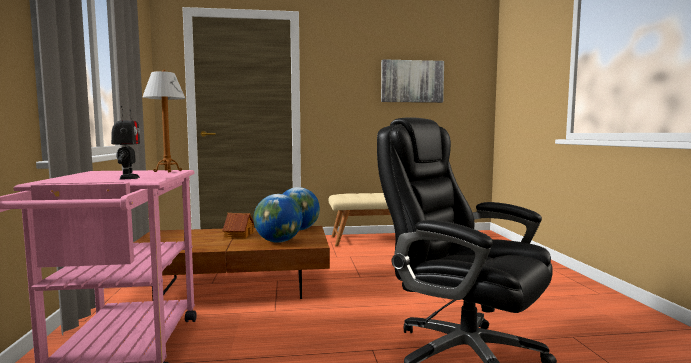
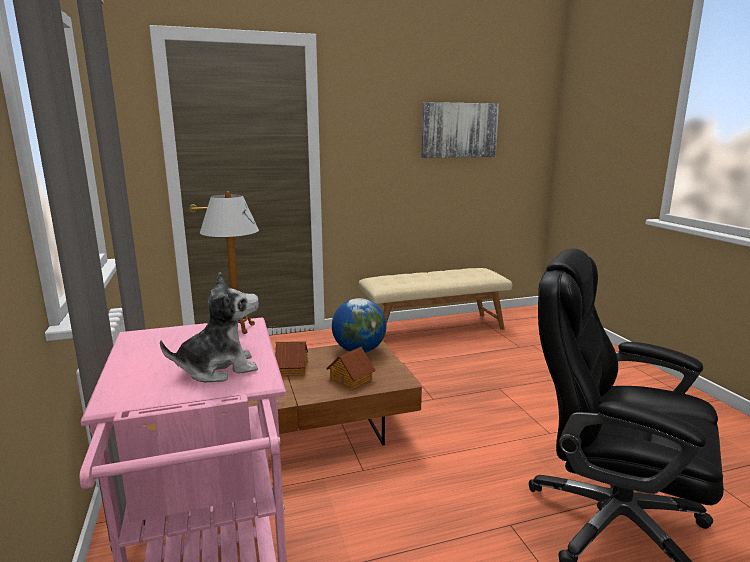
camera: 10 degrees left, 10 degrees up
(128, 178) = (218, 368): toy robot -> plush toy
(278, 241) = (351, 379): globe -> toy house

